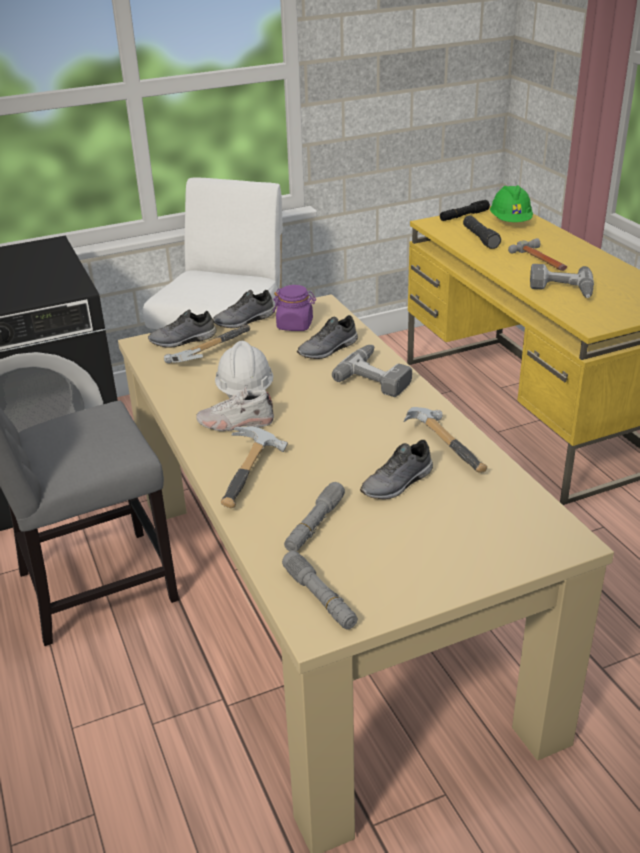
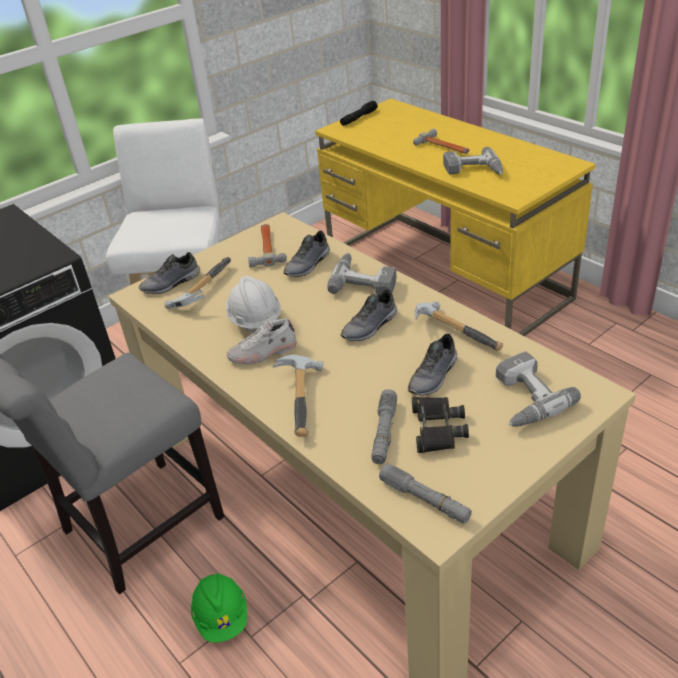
camera: 15 degrees left, 5 degrees up
(245, 321) = (218, 253): grey shoe -> grey shoe (370, 327)
(295, 325) = (266, 248): purple jar -> hammer
(371, 534) = (437, 428): none -> black binoculars
(480, 239) = (383, 136): black flashlight -> none
(481, 527) = (523, 399): none -> power drill
(510, 222) = (400, 117): green hard hat -> green hard hat (222, 617)

